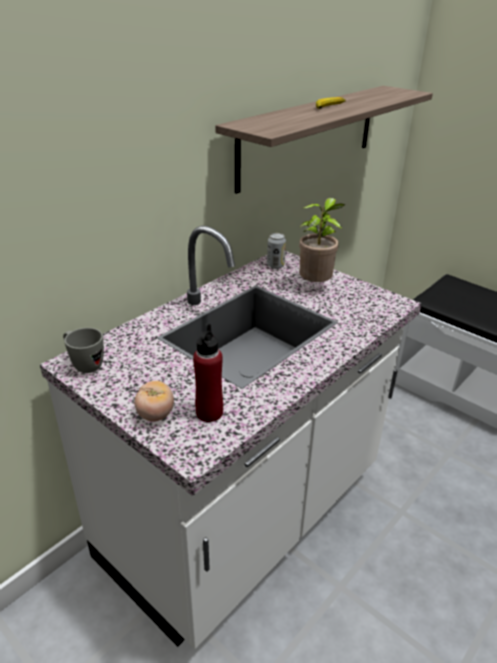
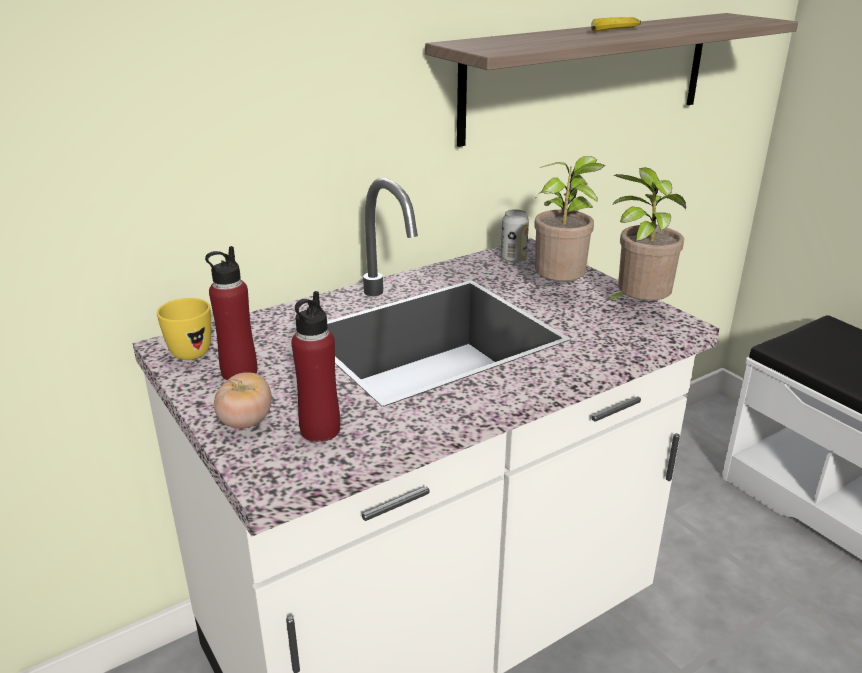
camera: 15 degrees right, 5 degrees down
(84, 365) = (187, 350): grey mug -> yellow mug
(131, 377) = (239, 372): none -> red bottle
(368, 294) = (637, 308): none -> potted plant

